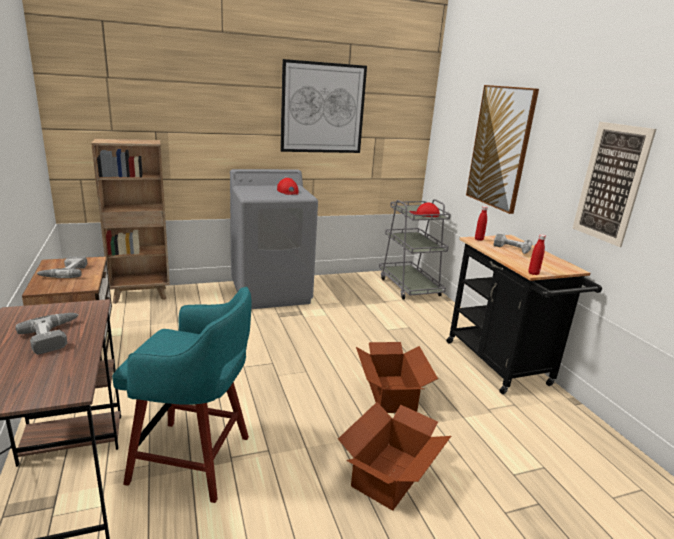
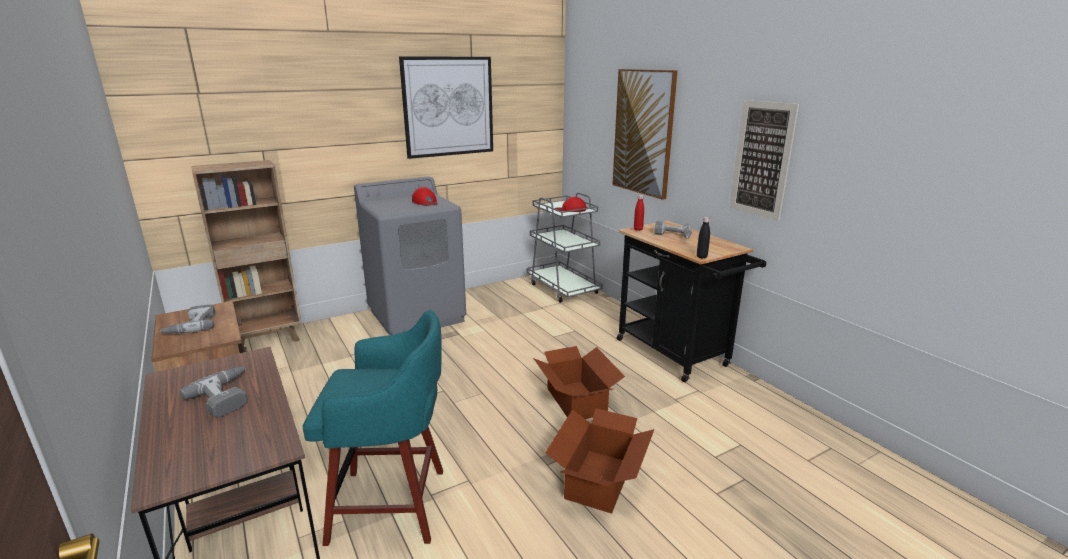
camera: 10 degrees left, 0 degrees up
(533, 273) = (701, 257): red bottle -> black bottle

